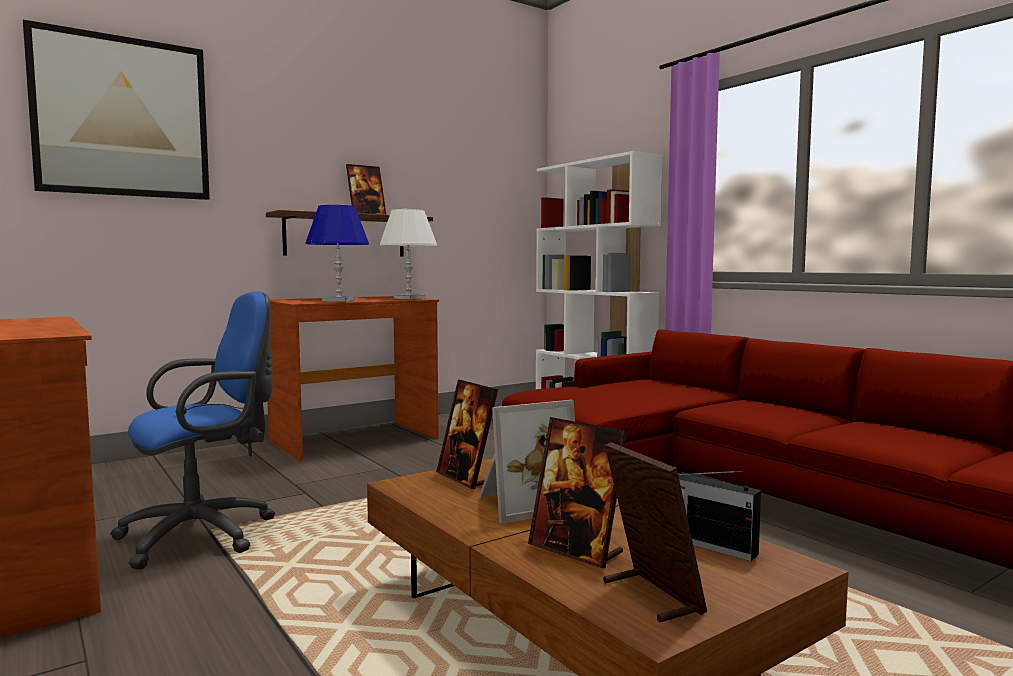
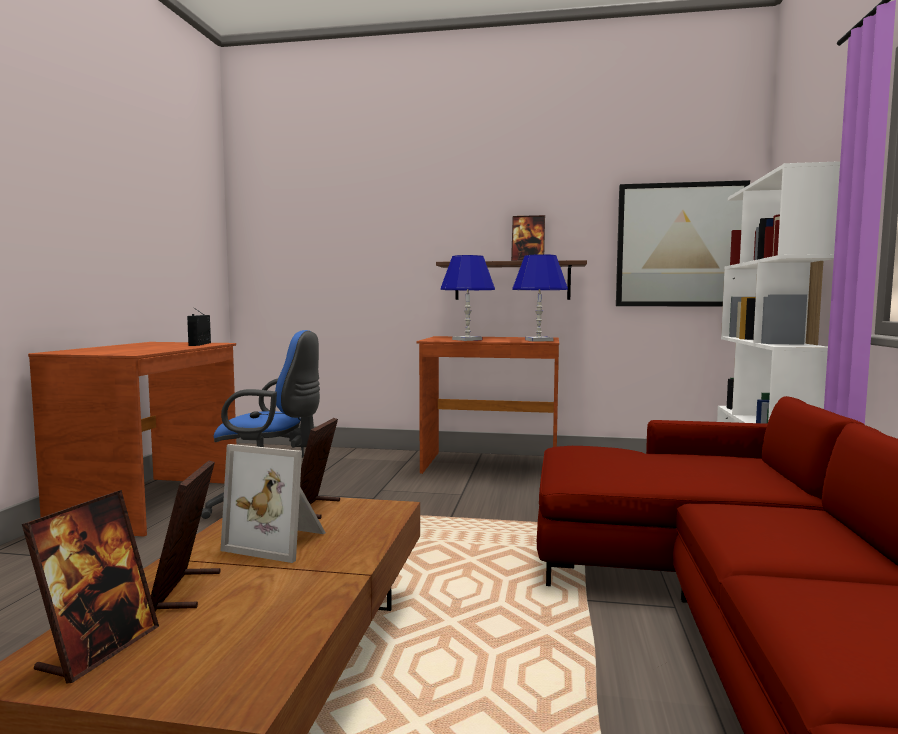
camera: 45 degrees right, 0 degrees up
(122, 117) = (344, 200): picture -> picture (680, 245)
(409, 298) = (538, 340): white table lamp -> blue table lamp
(705, 544) = (262, 635): radio -> radio (200, 344)

